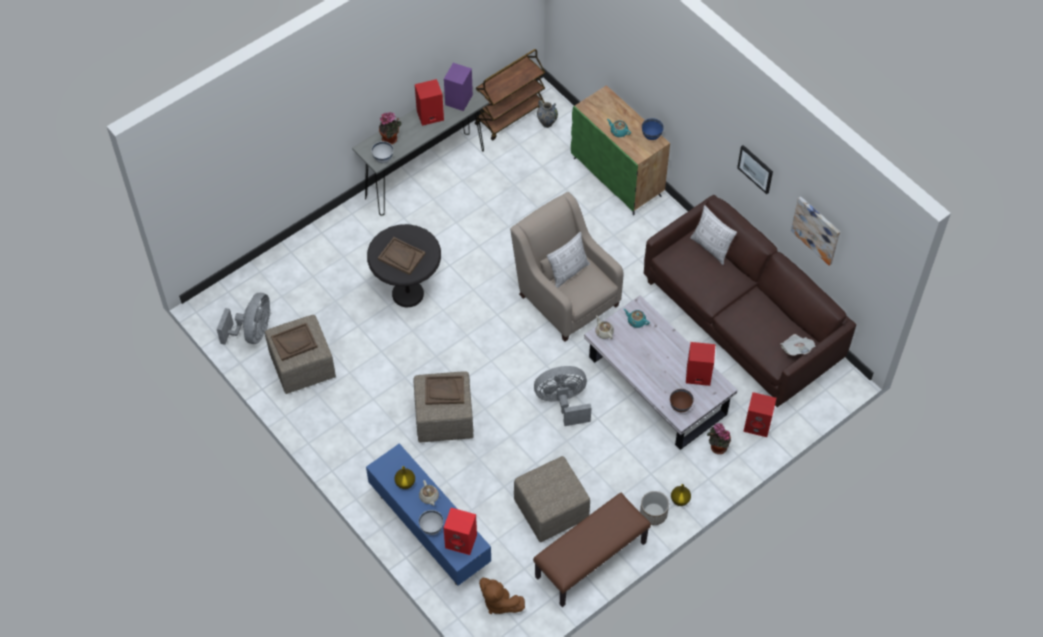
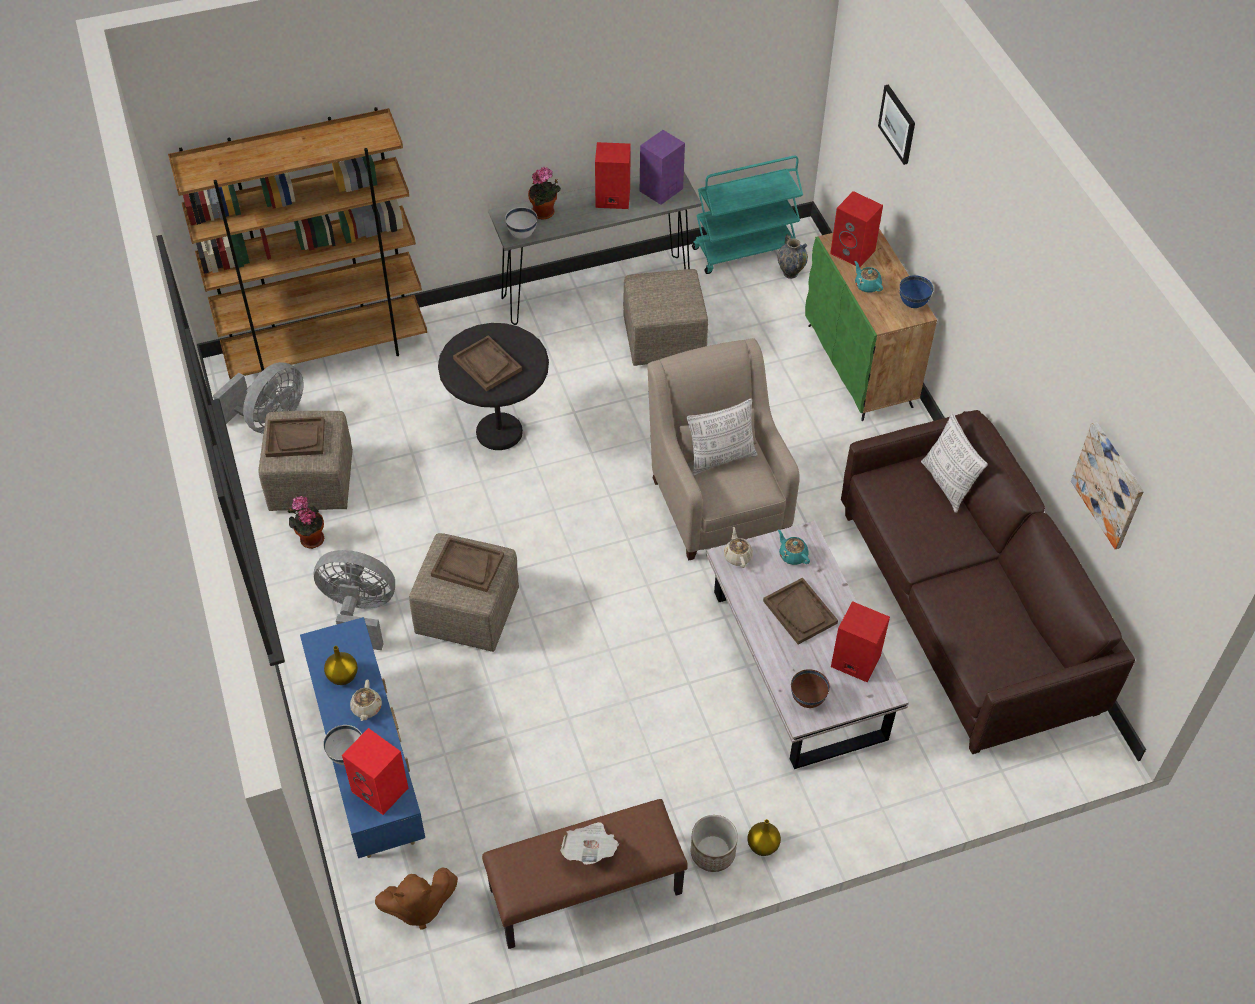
camera: 20 degrees right, 5 degrees down
(266, 272) = (327, 352): none -> brown bookcase
(499, 602) = (418, 907): brown plush toy -> brown plush toy turned 75 degrees counterclockwise
(510, 115) = (745, 250): brown cart -> turquoise cart
(550, 511) = (559, 795): beige ottoman -> beige ottoman (663, 340)
(563, 403) = (648, 644): grey fan -> grey fan (359, 612)
(655, 355) = (800, 612): none -> brown tray
(717, 447) = (853, 784): potted plant -> potted plant (310, 538)
(755, 169) = (1042, 369): picture -> picture (898, 124)
(758, 425) = (931, 771): red speaker -> red speaker (854, 252)
(796, 349) = (1025, 669): newspaper -> newspaper (590, 850)

